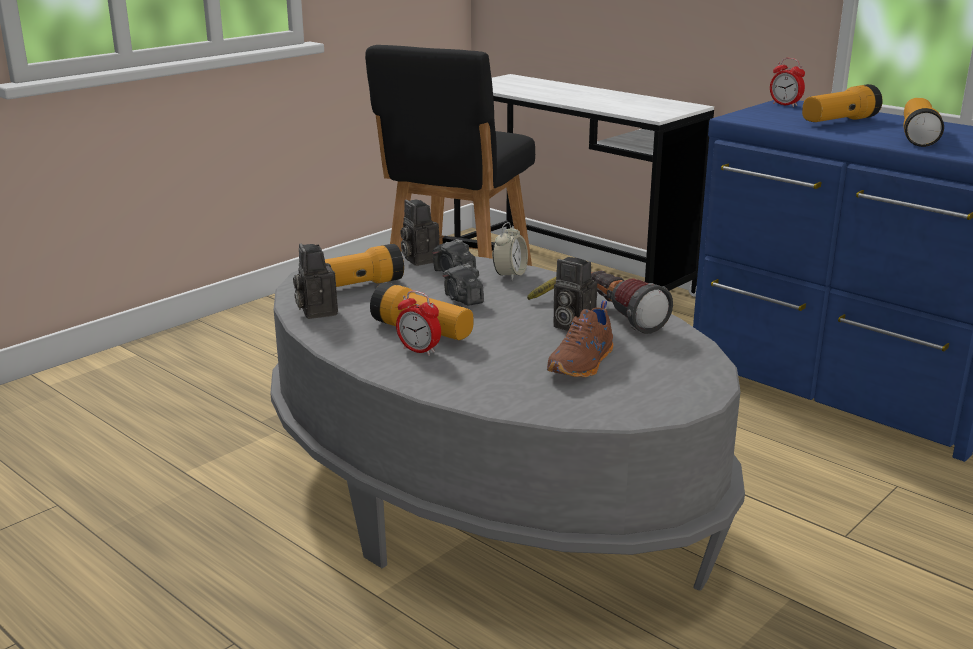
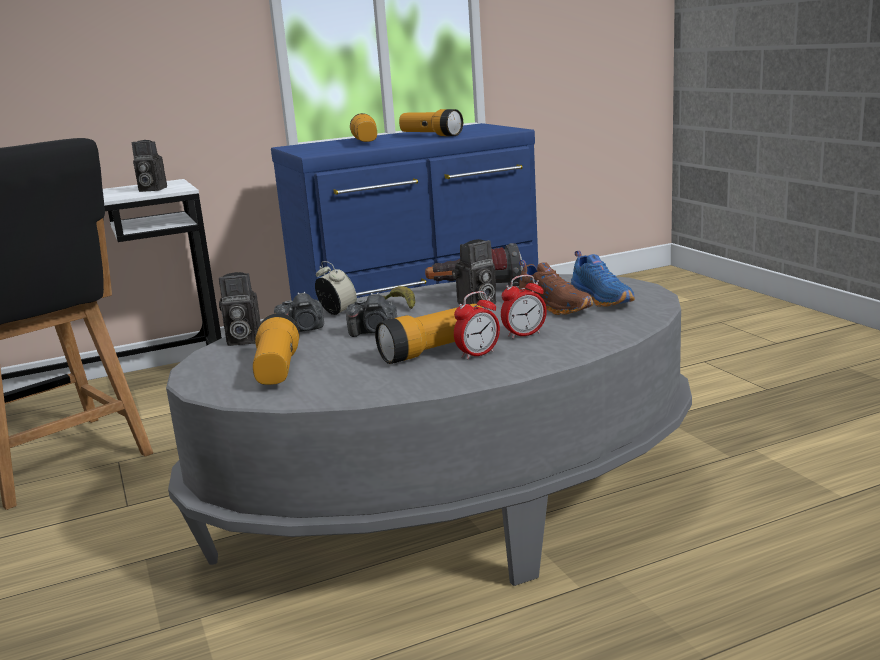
camera: 65 degrees left, 5 degrees down
(316, 311) = (325, 390): camera -> camera (150, 189)
(629, 384) = (603, 299): none -> blue shoe
(785, 105) = (296, 147): alarm clock -> alarm clock (524, 335)

